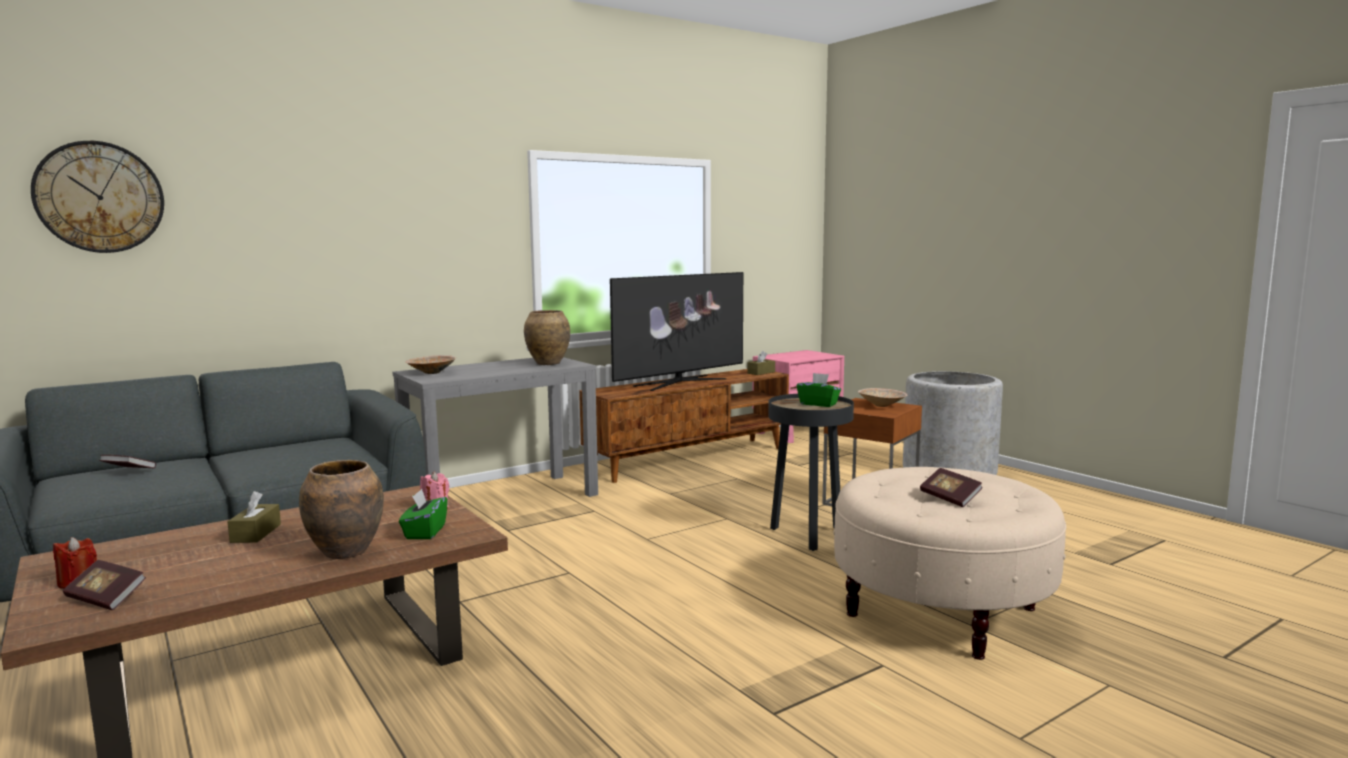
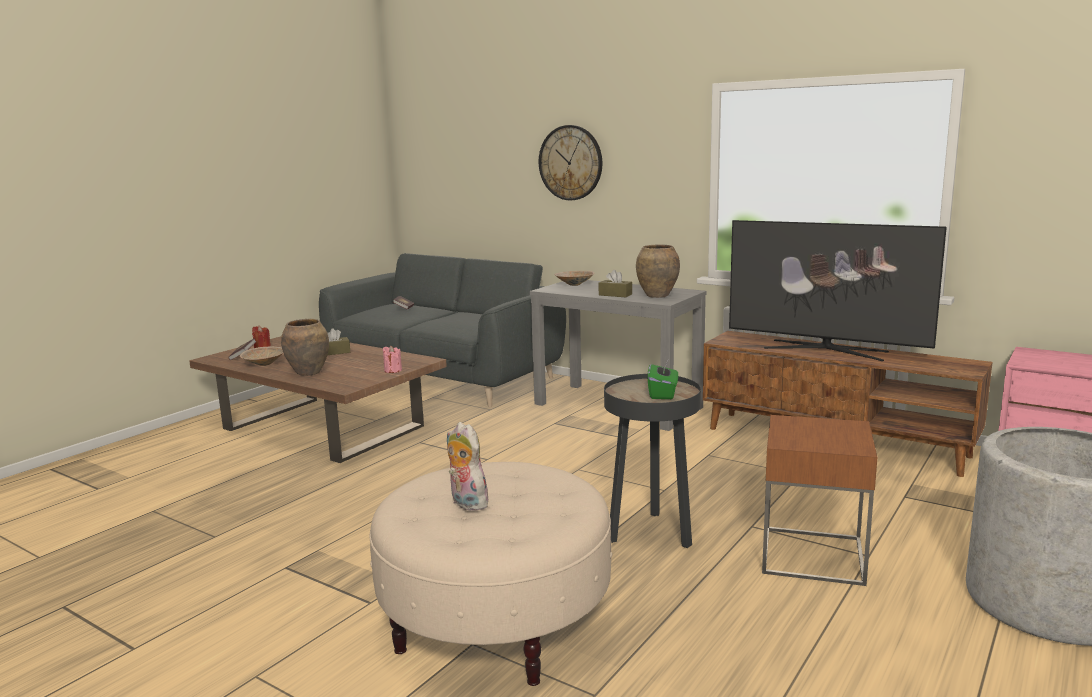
camera: 70 degrees right, 5 degrees up
(99, 197) = (444, 143): wall clock -> wall clock (570, 163)
(424, 532) = (346, 378): green tissue box -> none
(761, 372) = (959, 367): brown tissue box -> brown tissue box (615, 295)
(882, 406) = (835, 437): beige bowl -> beige bowl (263, 364)
(950, 498) = (466, 503): book -> plush toy

